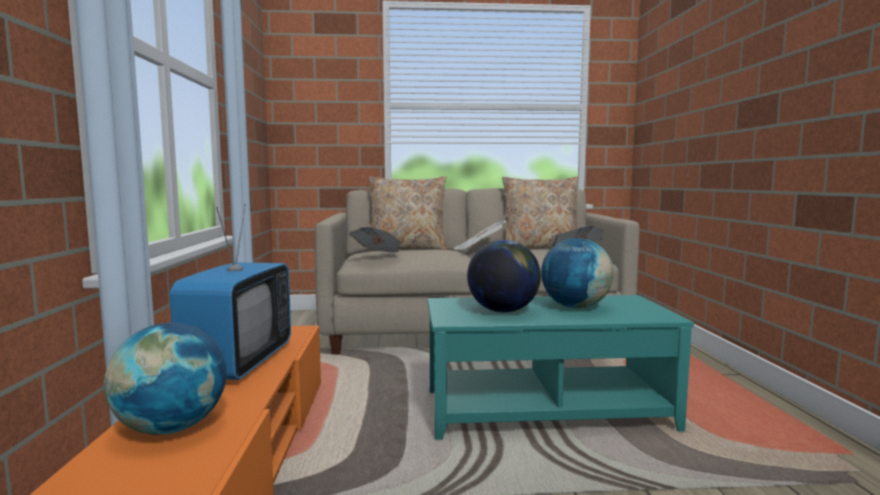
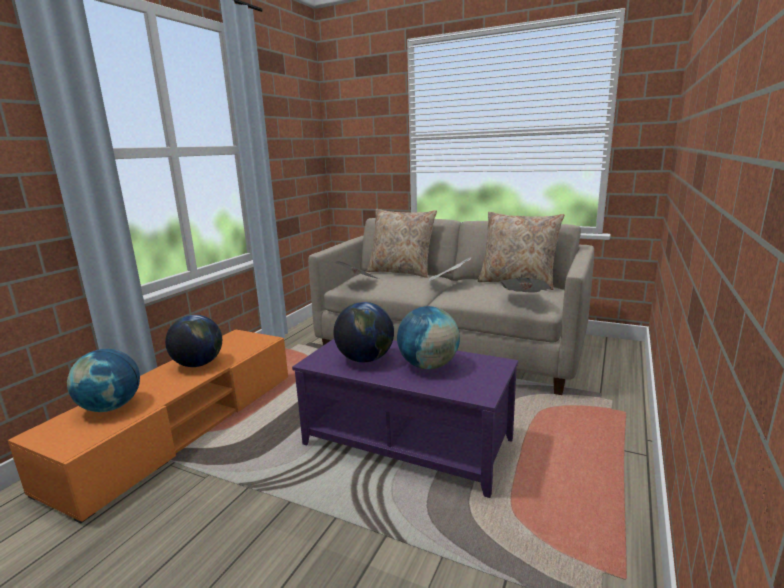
camera: 30 degrees right, 10 degrees up
(239, 363) = (198, 364): television -> globe
(545, 409) = (408, 441): turquoise coffee table -> purple coffee table

